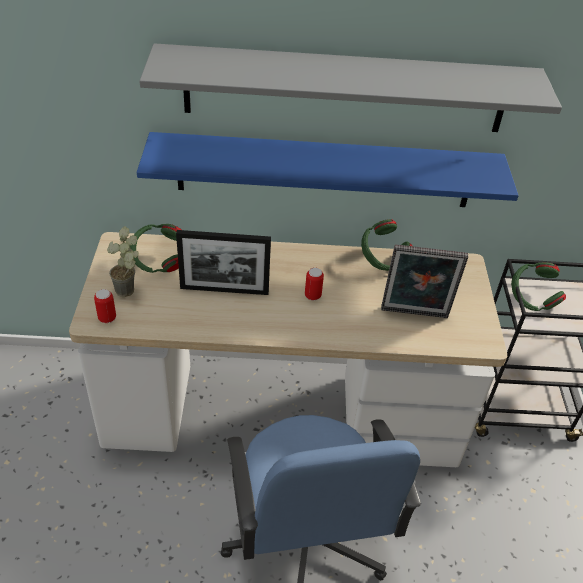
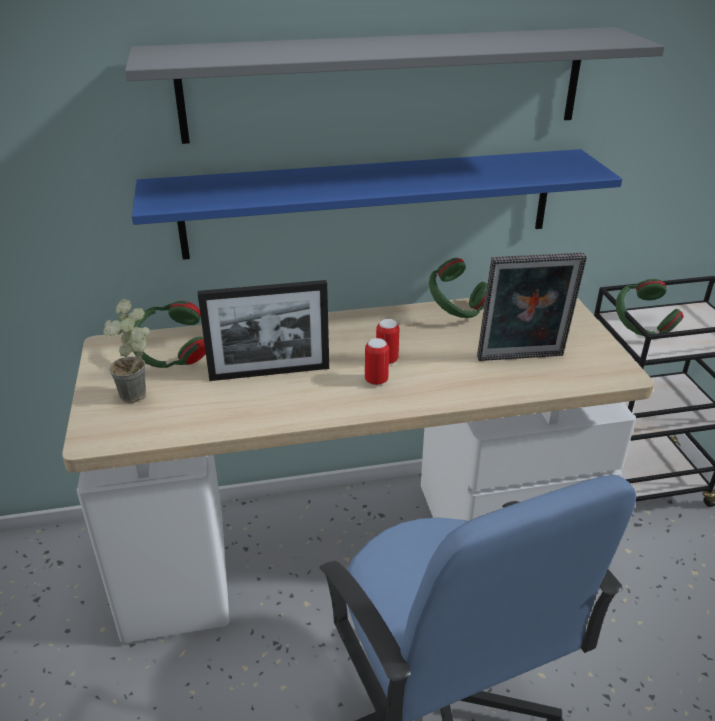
camera: 10 degrees left, 10 degrees down
(107, 318) = (116, 431): can -> can (376, 380)

